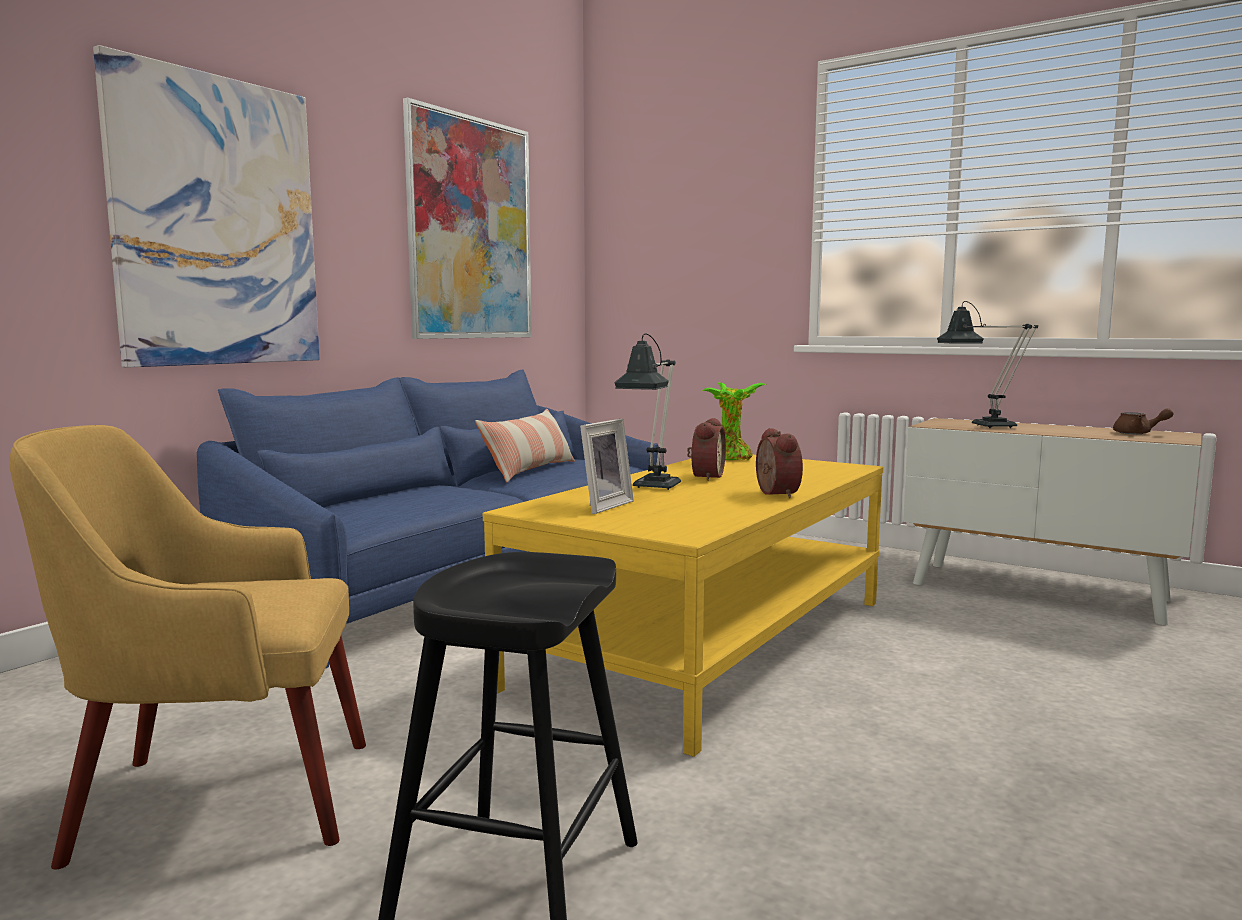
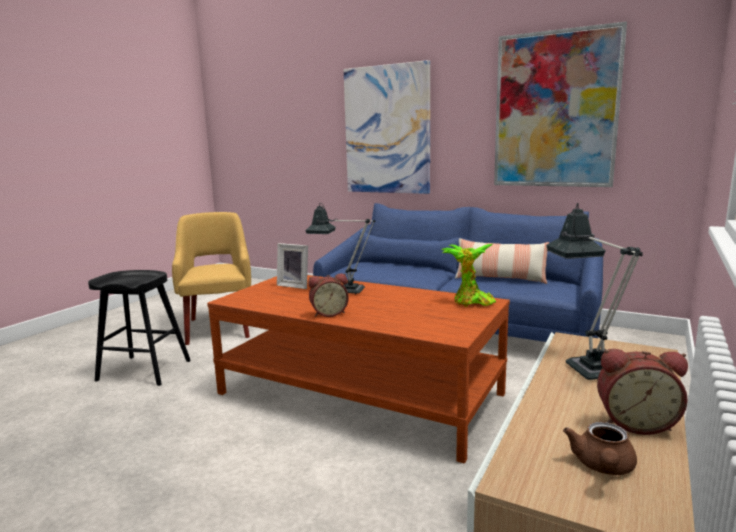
camera: 85 degrees right, 5 degrees up
(705, 476) = (386, 298): alarm clock -> alarm clock (635, 423)
(709, 641) = (359, 394): yellow coffee table -> brown coffee table

